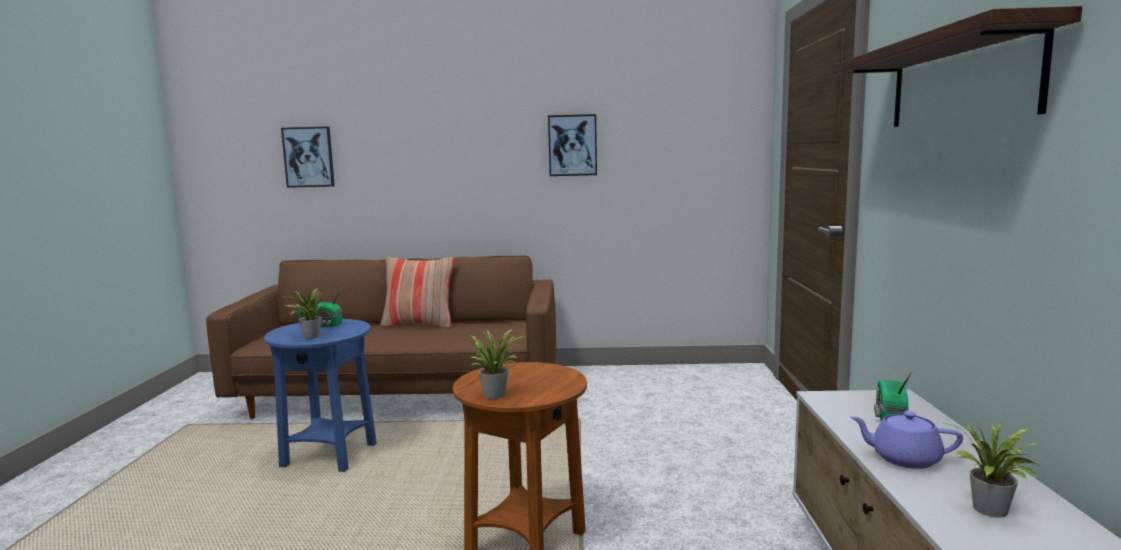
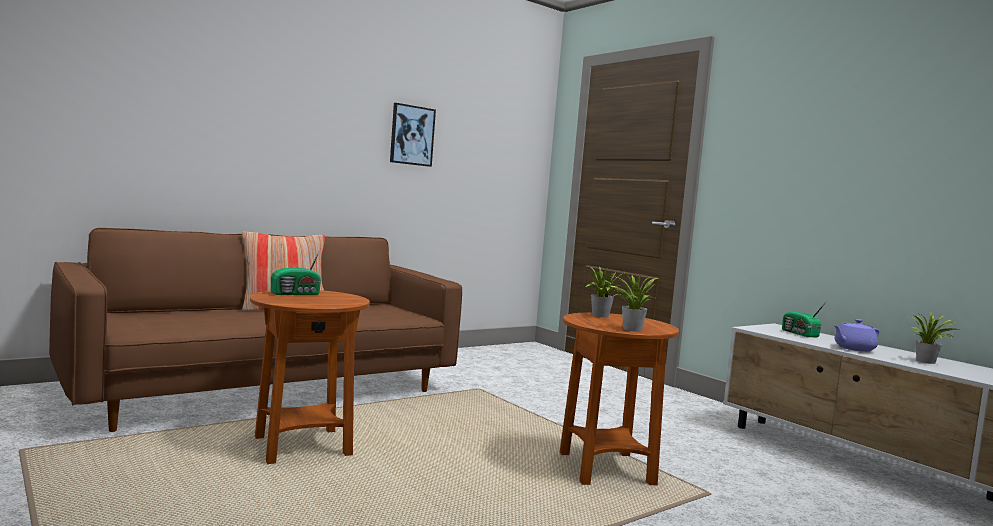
camera: 40 degrees left, 5 degrees down
(309, 157) = (119, 99): picture -> none
(309, 336) = (322, 302): potted plant -> potted plant (599, 315)
(330, 455) = (302, 446): blue side table -> brown side table
(959, 81) = (824, 128): shelf -> none

